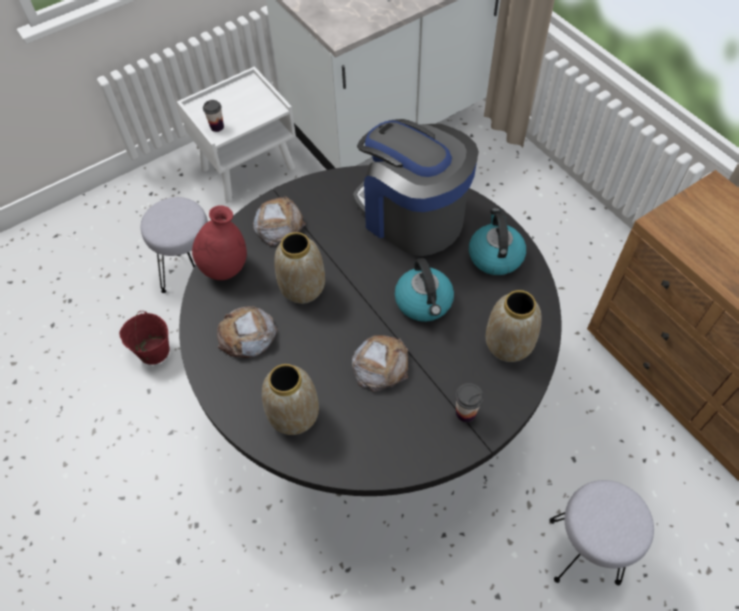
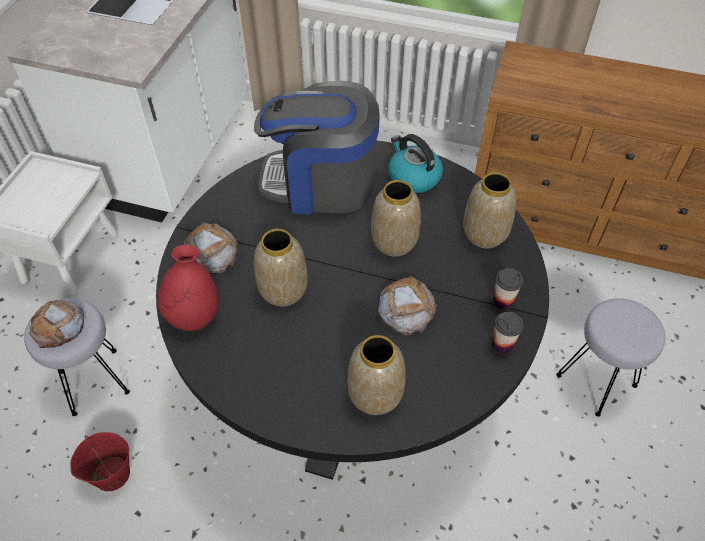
camera: 40 degrees left, 5 degrees down
(217, 127) = (36, 221): cup -> cup (502, 345)
(247, 335) = (270, 359): bread -> bread (58, 326)
(424, 302) = (394, 241): kettle -> vase

